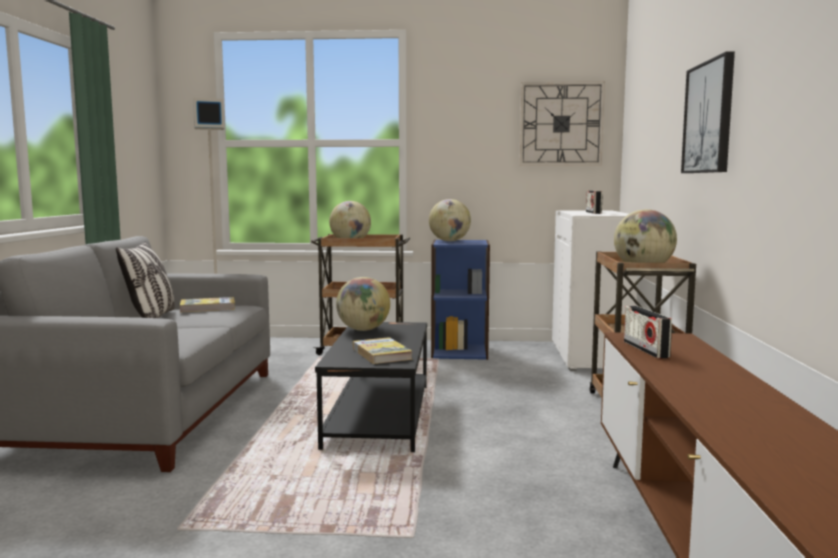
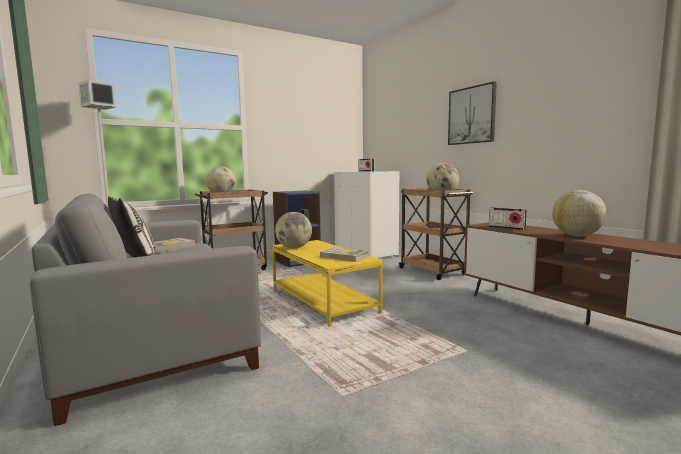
camera: 35 degrees left, 0 degrees up
(378, 414) = (322, 300): black coffee table -> yellow coffee table
(449, 241) = (287, 191): globe -> globe (577, 236)
(561, 124) = (334, 121): wall clock -> none

